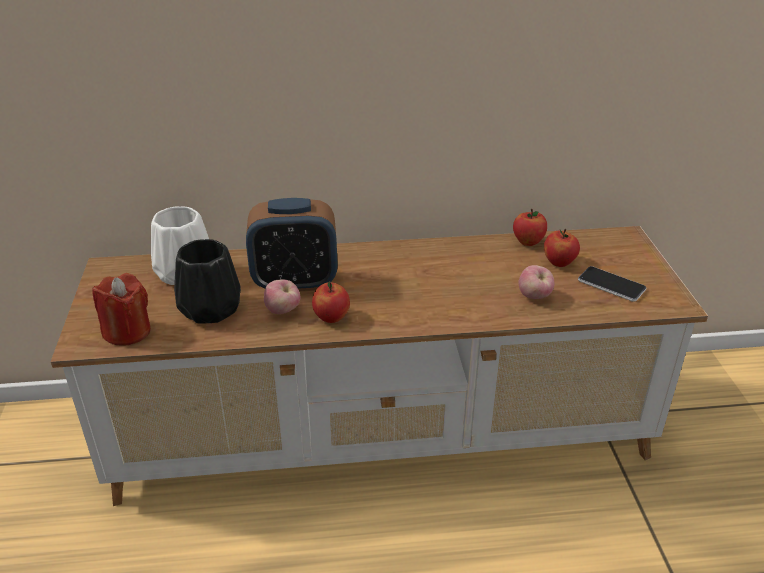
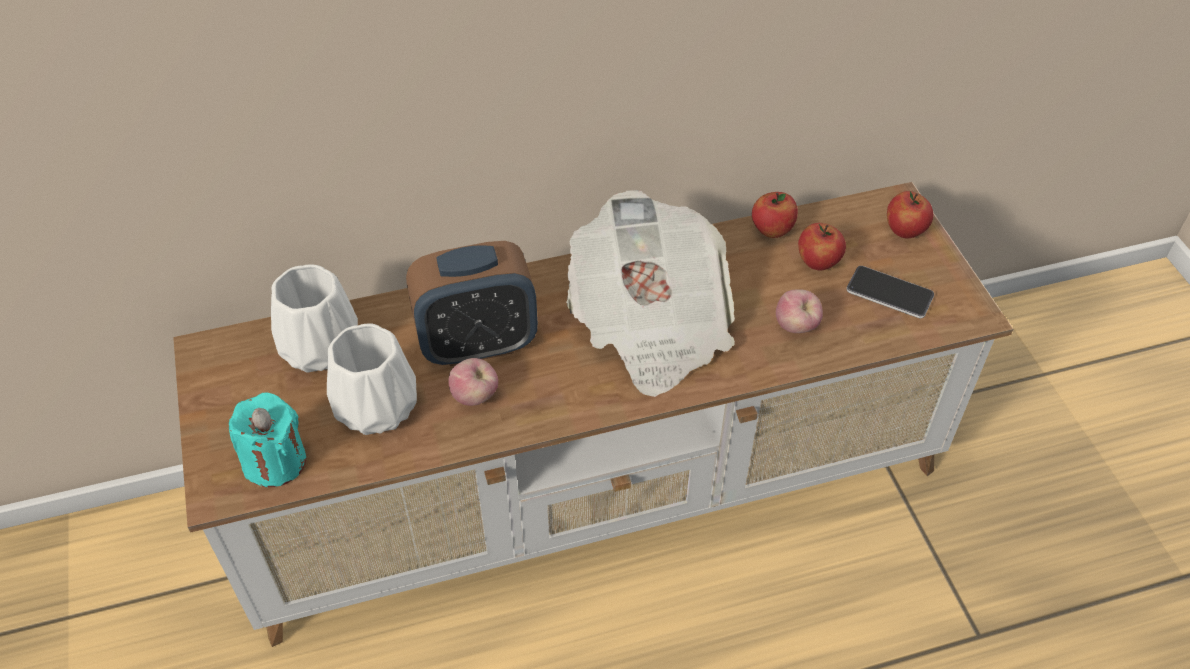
camera: 10 degrees left, 15 degrees up
(127, 332) = (275, 462): red candle -> turquoise candle
(211, 308) = (376, 405): black vase -> white vase
(331, 317) = (542, 399): apple -> apple (905, 231)
(424, 284) = (650, 325): none -> newspaper

